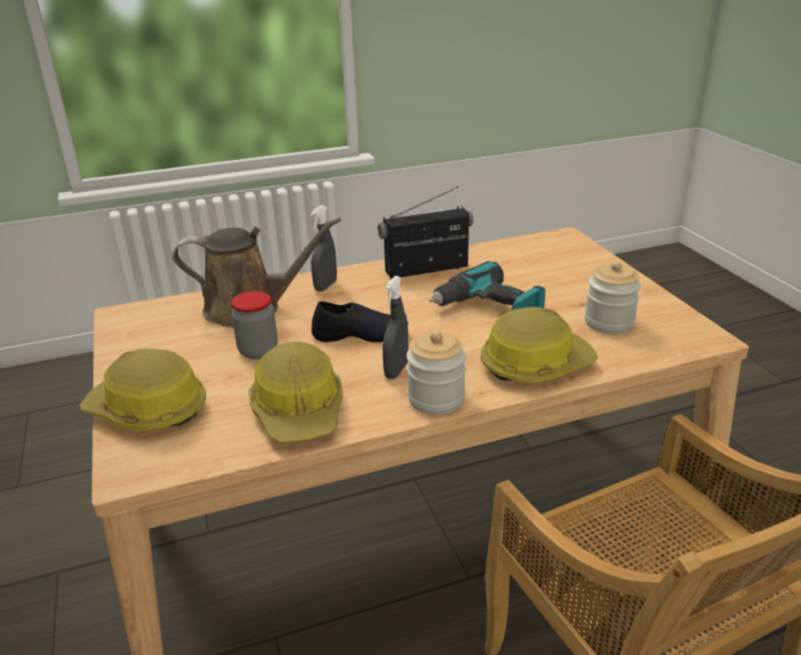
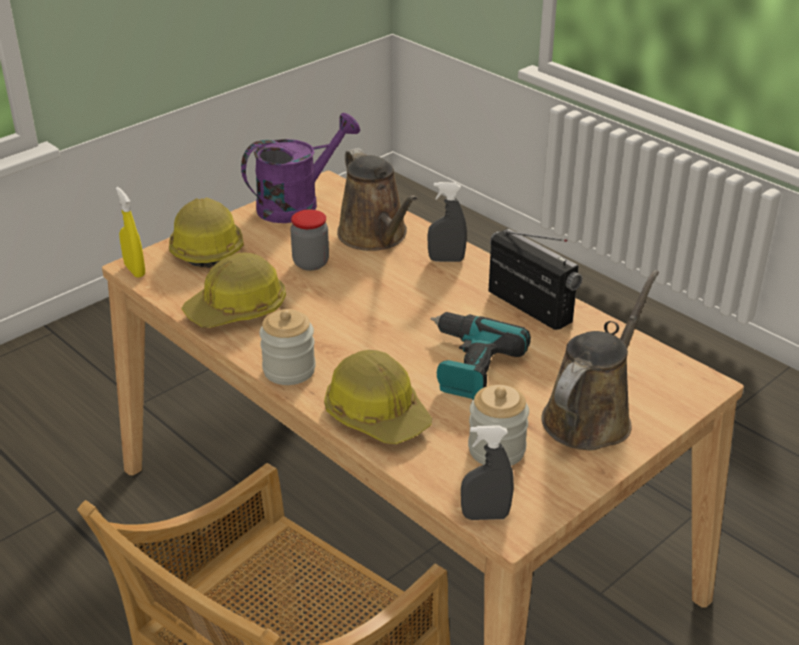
camera: 65 degrees right, 5 degrees up
(137, 337) = (297, 204): none -> purple watering can
(137, 475) = (135, 270): none -> yellow spray bottle
(360, 334) = (370, 303): black shoe -> none
(396, 370) = (321, 338): grey spray bottle -> grey spray bottle (485, 516)
(582, 279) = (591, 416): none -> brown watering can

